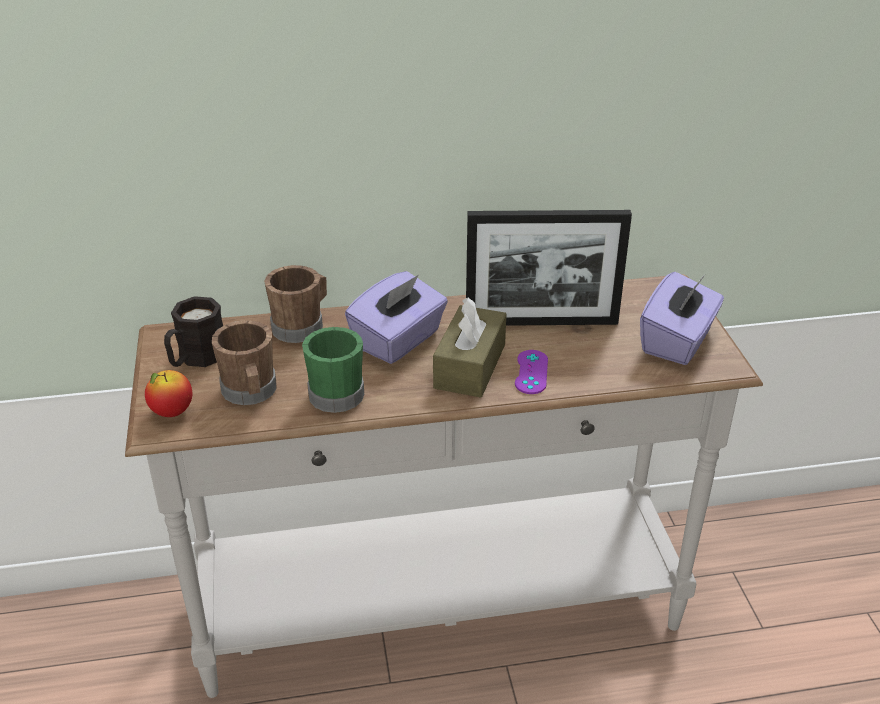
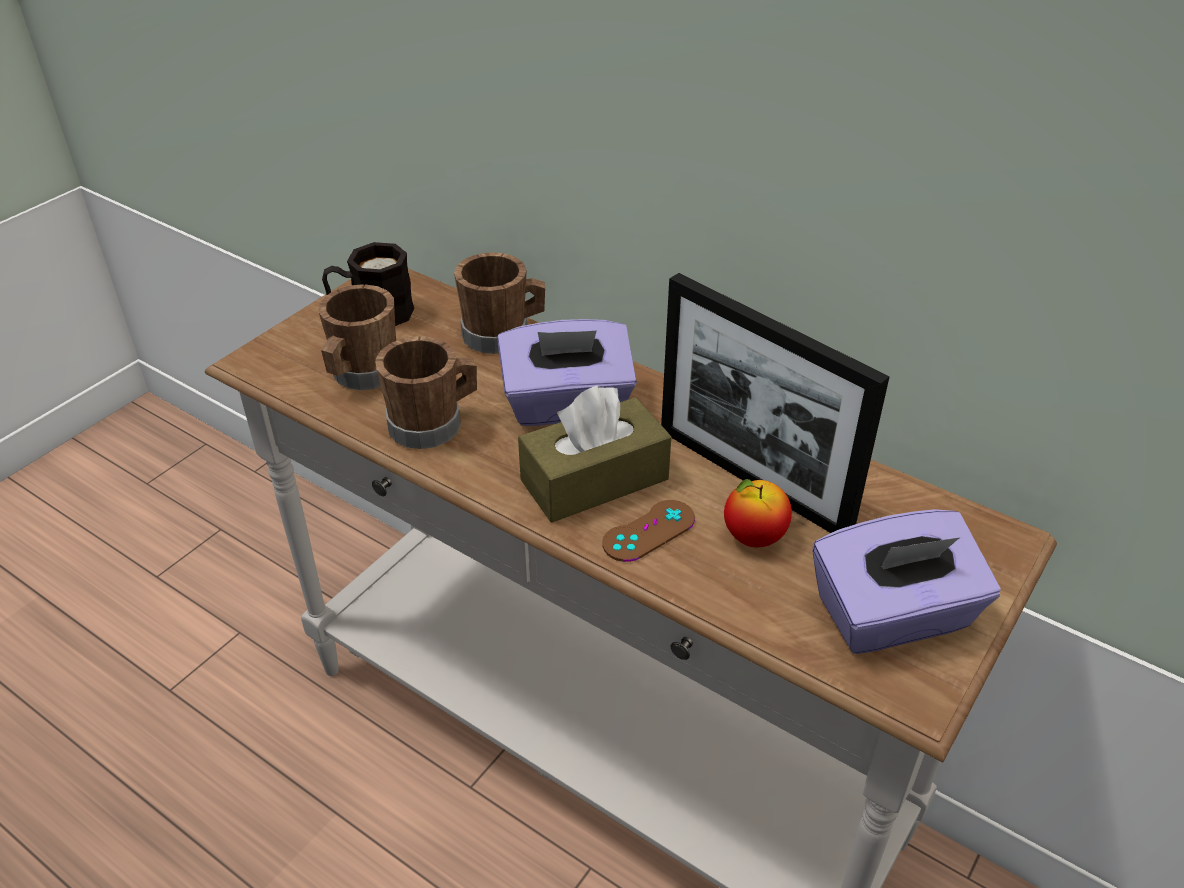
camera: 45 degrees right, 5 degrees up
(172, 412) = (281, 353): apple -> apple (754, 537)
(339, 392) = (433, 424): green mug -> brown mug
(531, 372) = (649, 531): purple game controller -> brown game controller

